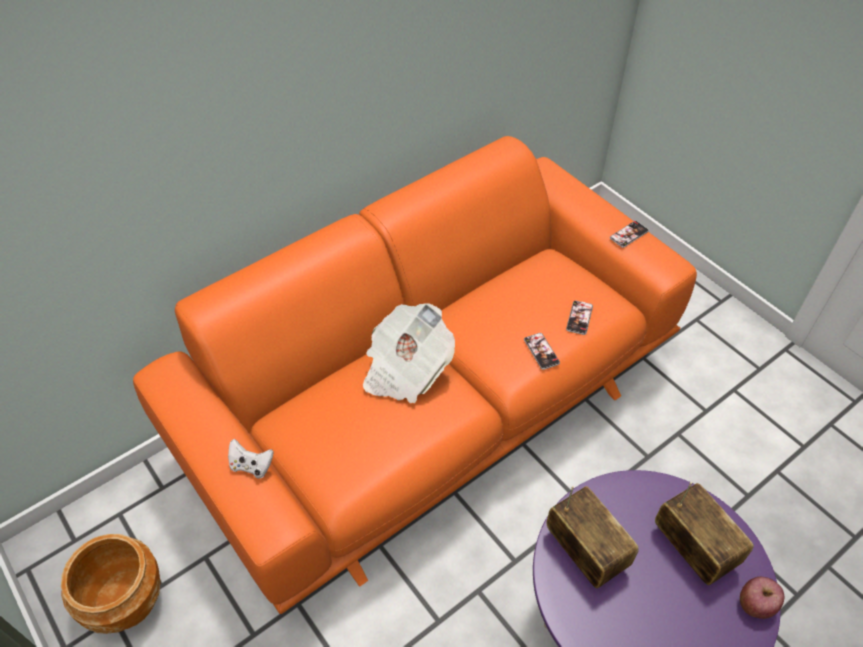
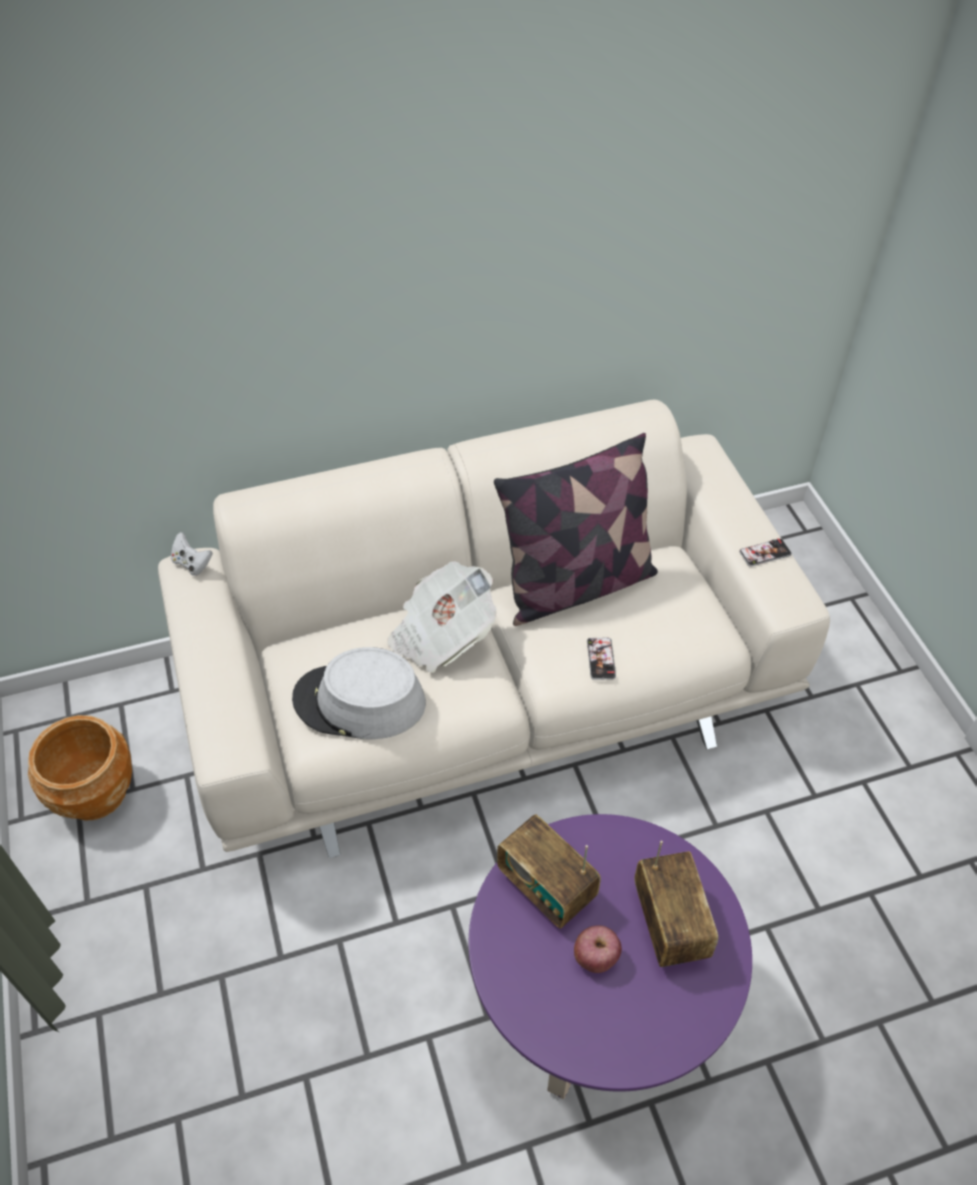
camera: 20 degrees right, 0 degrees up
(251, 466) = (233, 685): white game controller -> white game controller (192, 564)
(363, 446) = (359, 702): none -> grey hat
(431, 405) = (489, 690): orange sofa -> beige sofa
(492, 298) = (576, 584): none -> pillow
(579, 318) = (663, 634): phone -> none
(585, 551) = (546, 887): radio -> radio turned 150 degrees clockwise
(755, 604) = (709, 1008): apple -> apple (595, 957)

